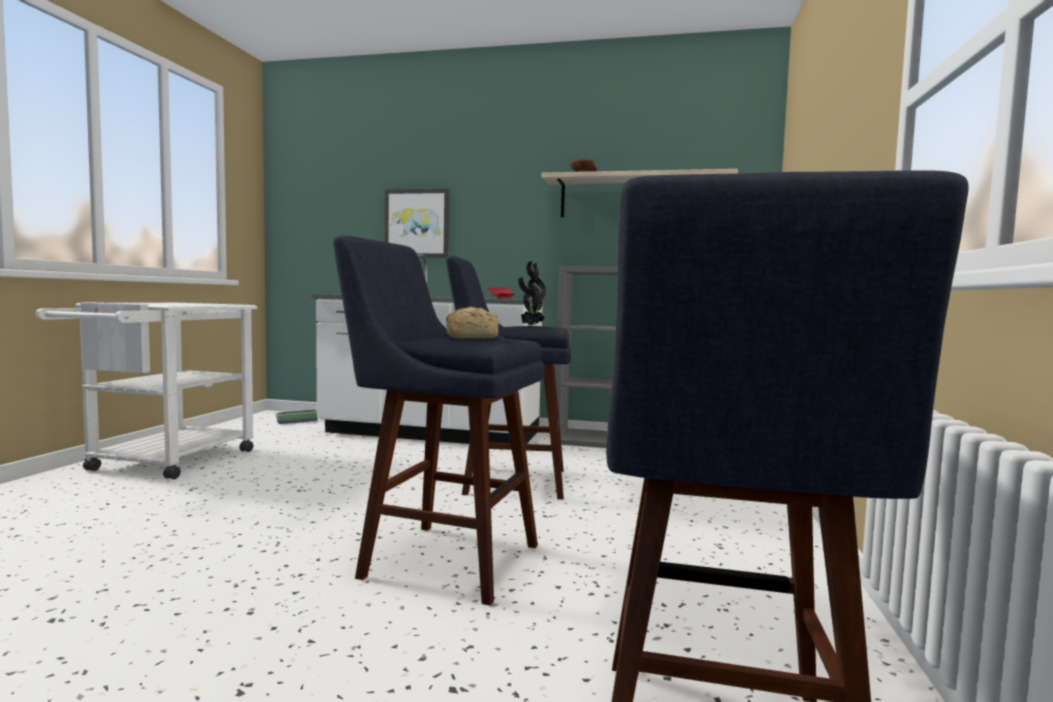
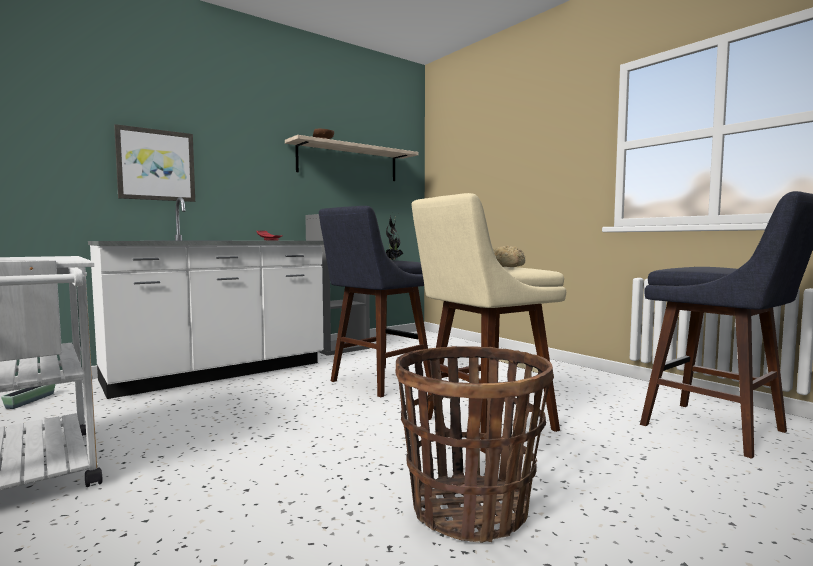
camera: 50 degrees left, 0 degrees up
(199, 604) = (470, 508): none -> basket
(441, 558) = (482, 426): blue stool -> beige stool

